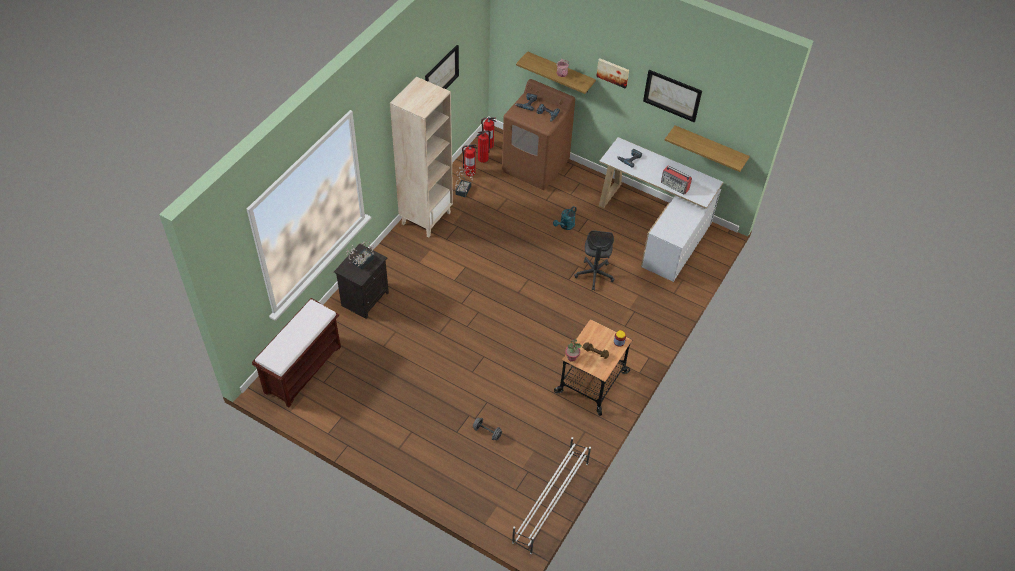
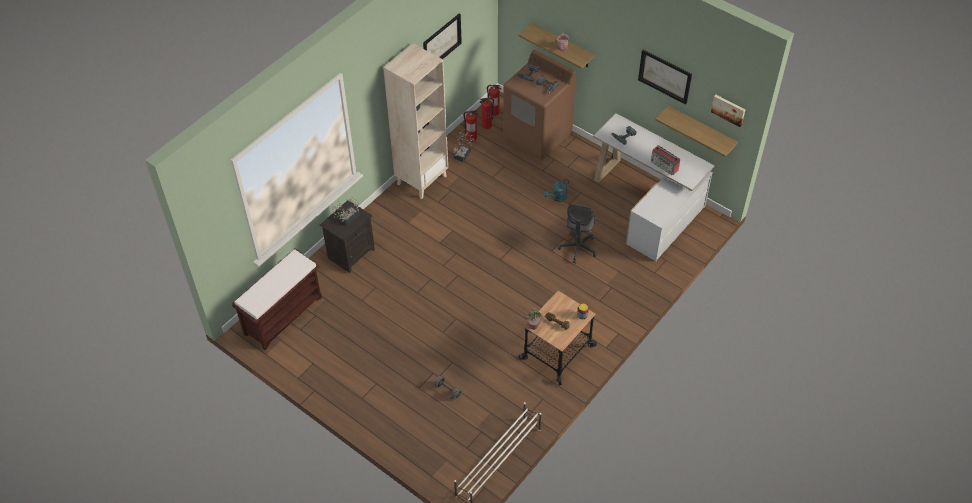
camera: 10 degrees right, 0 degrees up
(613, 72) = (610, 49): picture -> picture (728, 109)

